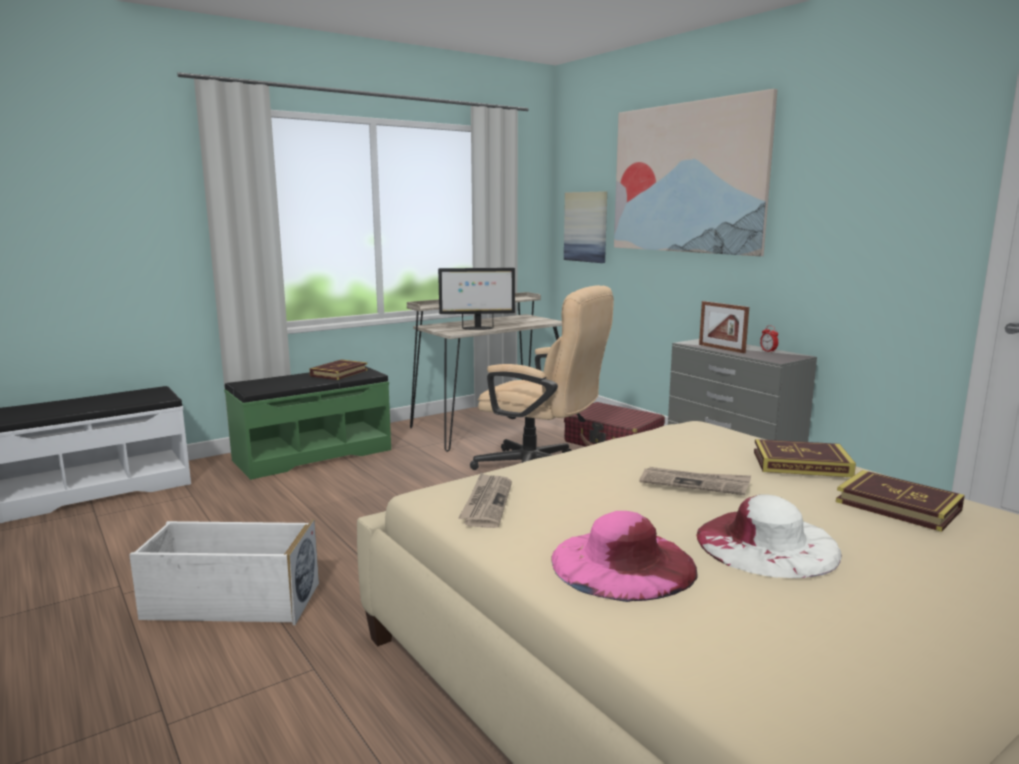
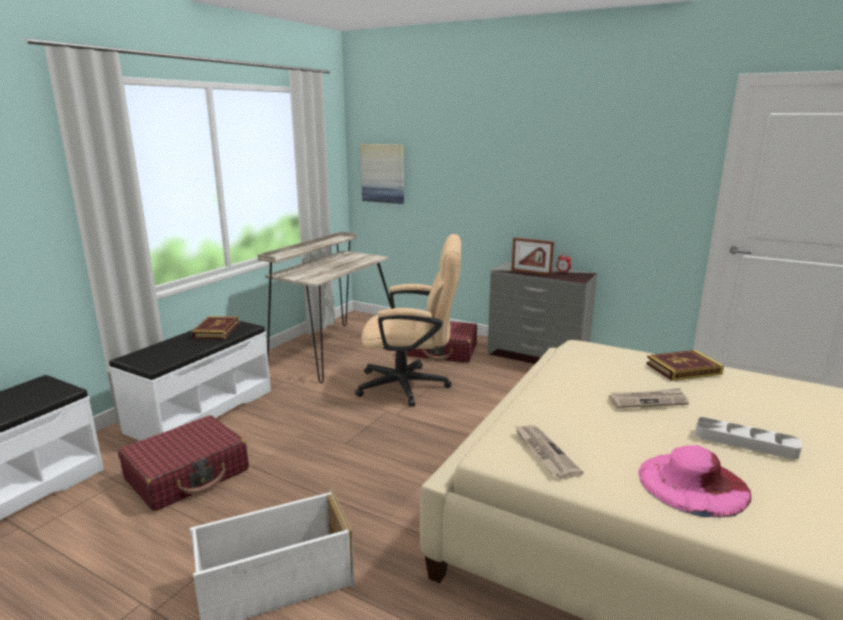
camera: 25 degrees left, 5 degrees up
(250, 502) = (188, 474): none -> red suitcase
(312, 454) = (201, 410): green bench -> white bench
(477, 328) = (326, 272): monitor -> none
(687, 178) = (481, 138): picture -> none
(766, 544) = (745, 442): white hat -> grey tray
(897, 506) = (767, 392): book -> none

